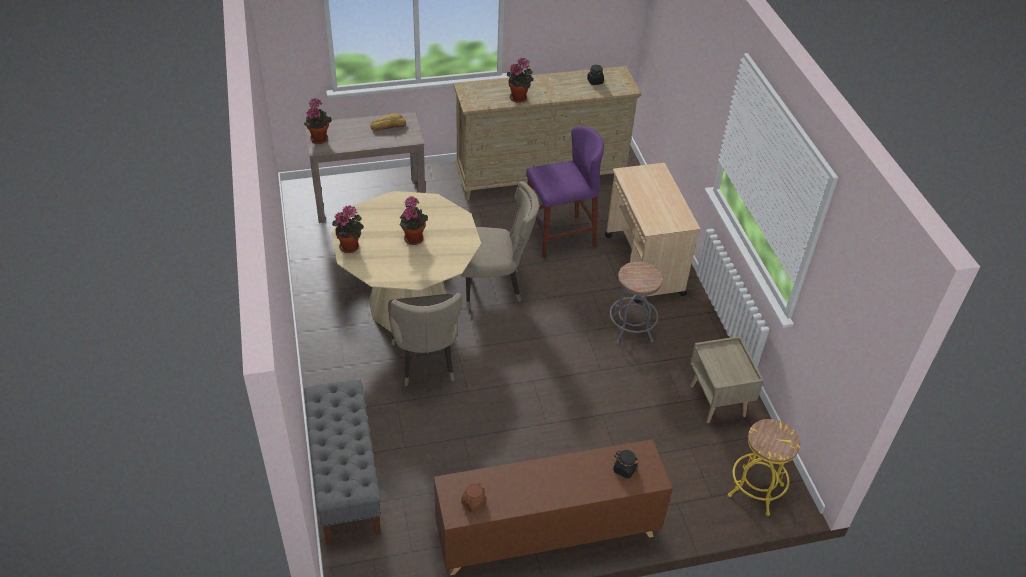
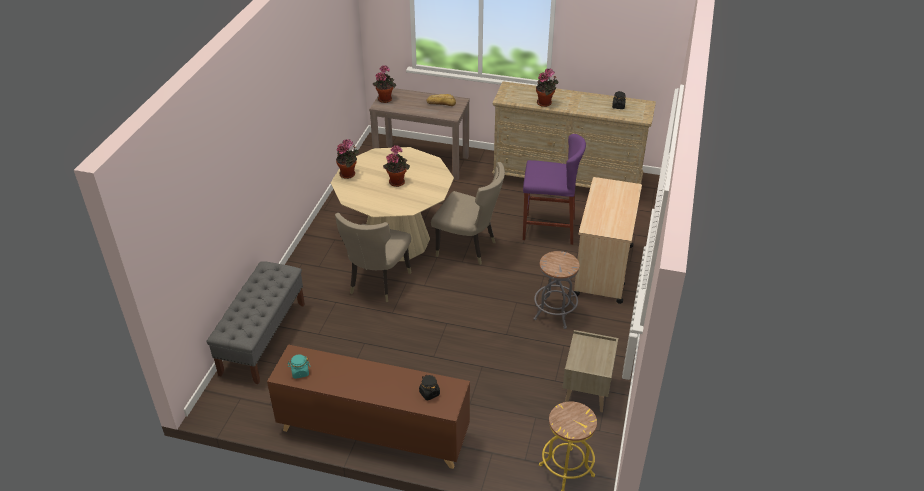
camera: 30 degrees right, 5 degrees down
(473, 504) = (300, 372): brown jar -> turquoise jar

